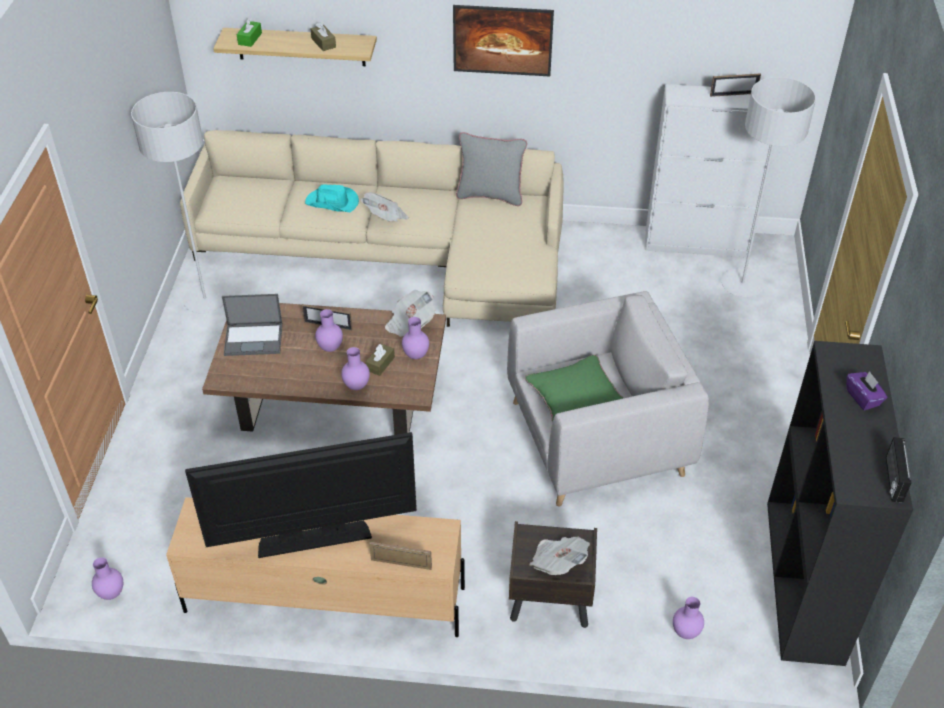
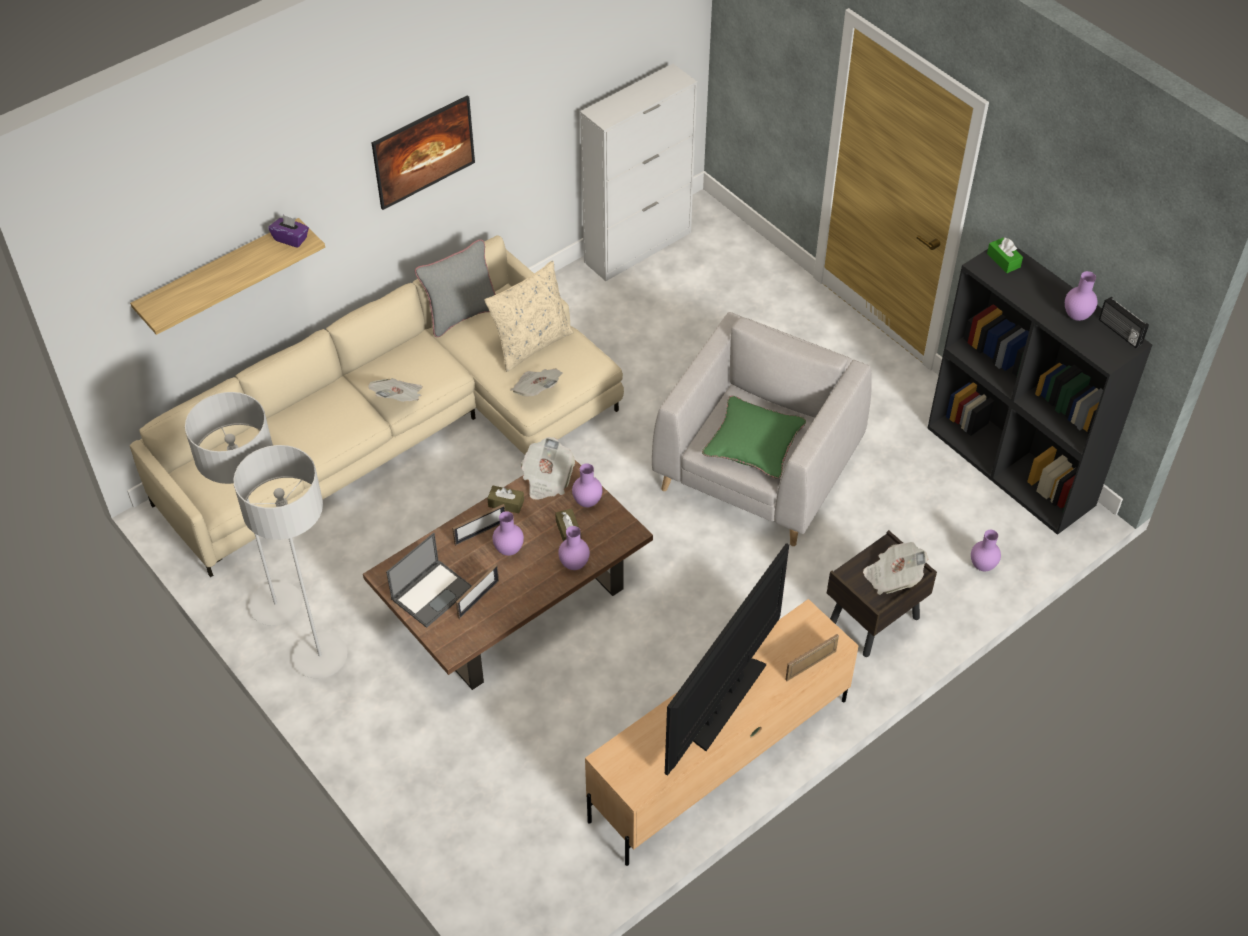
camera: 45 degrees left, 5 degrees up
(111, 594) = (549, 906): purple vase -> purple vase (1077, 317)
(250, 39) = (178, 297): green tissue box -> green tissue box (1003, 260)
(323, 43) = (259, 256): brown tissue box -> brown tissue box (506, 503)
(332, 202) = (330, 419): turquoise hat -> none
(475, 268) = (536, 390): none -> newspaper
(510, 239) = (531, 344): none -> beige pillow
(733, 94) = (645, 88): picture frame -> picture frame (478, 599)
(742, 284) = (713, 260): grey floor lamp -> grey floor lamp (320, 657)
(863, 398) = (1039, 286): purple tissue box -> purple tissue box (291, 239)

